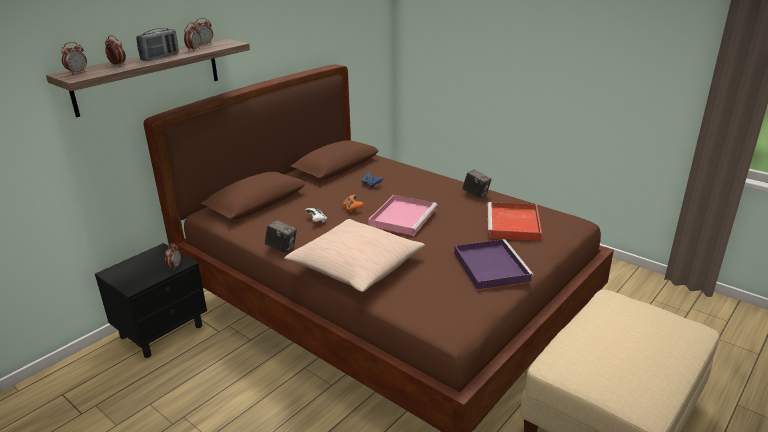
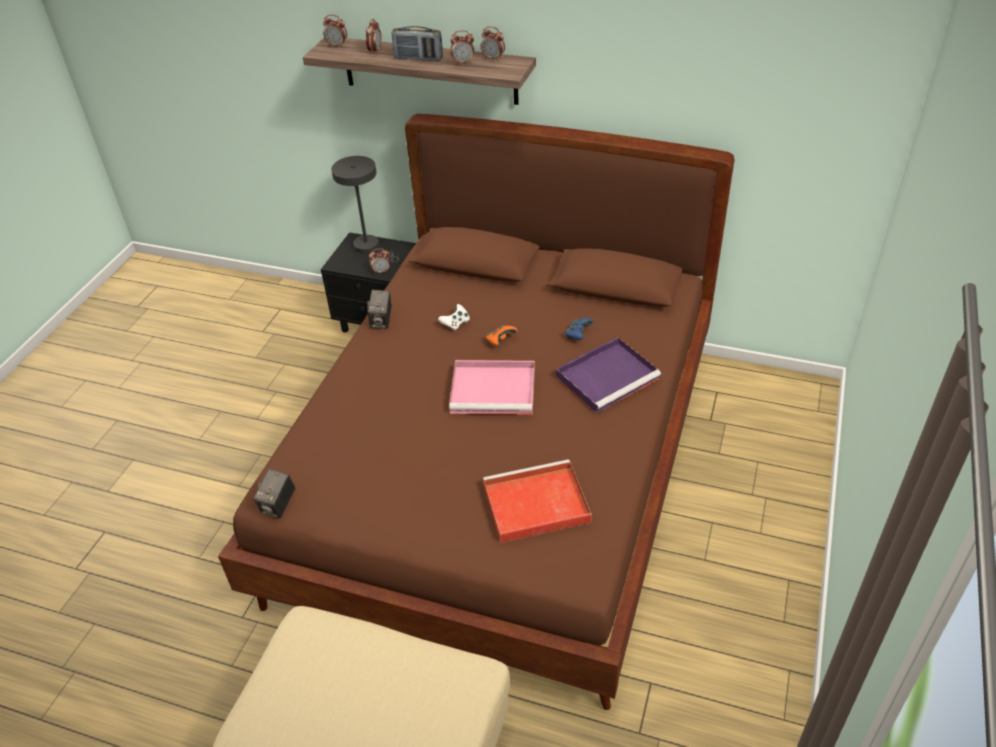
camera: 70 degrees right, 15 degrees up
(134, 266) = (370, 247): none -> grey table lamp
(356, 266) = (365, 388): beige pillow -> none
(476, 194) = (612, 444): camera -> camera (279, 505)
(490, 266) = (407, 502): purple tray -> purple tray (608, 376)

